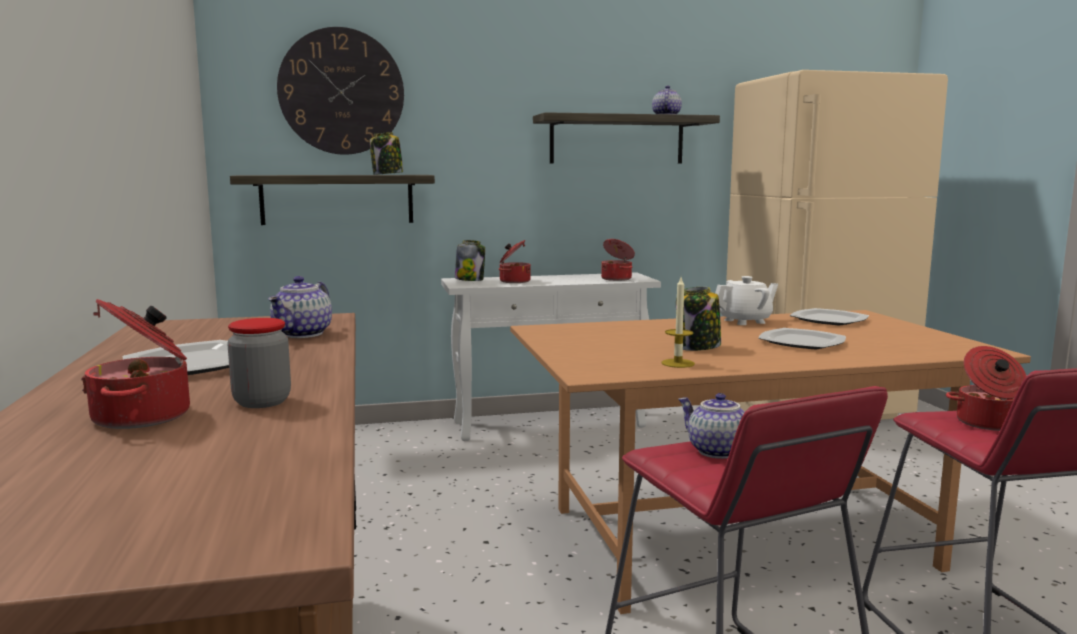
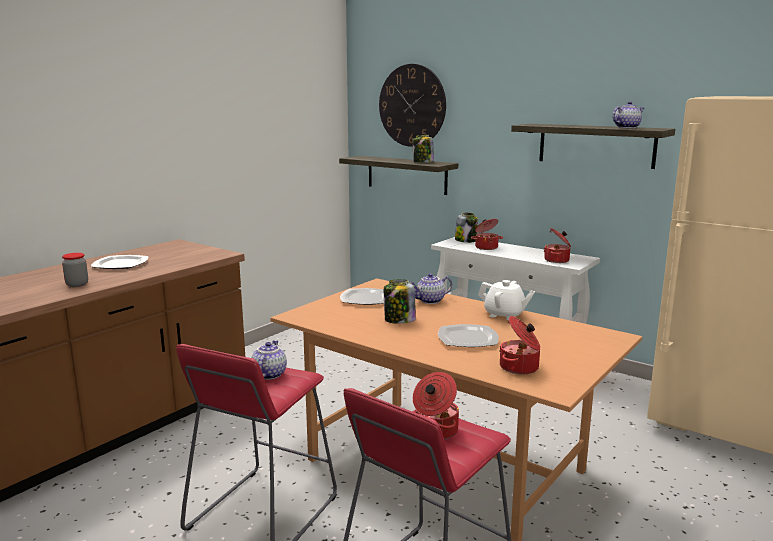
camera: 50 degrees right, 5 degrees up
(145, 416) = (49, 280): cooking pot -> cooking pot (520, 367)
(303, 334) = (186, 260): teapot -> teapot (430, 301)
(678, 363) = (350, 325): candle -> none
(829, 320) = (566, 333): plate -> plate (366, 299)

